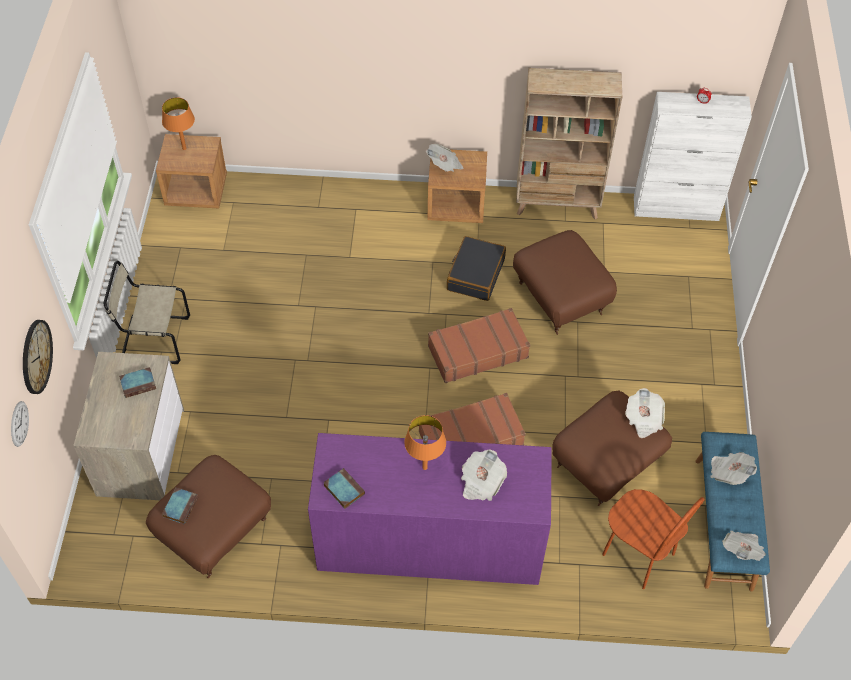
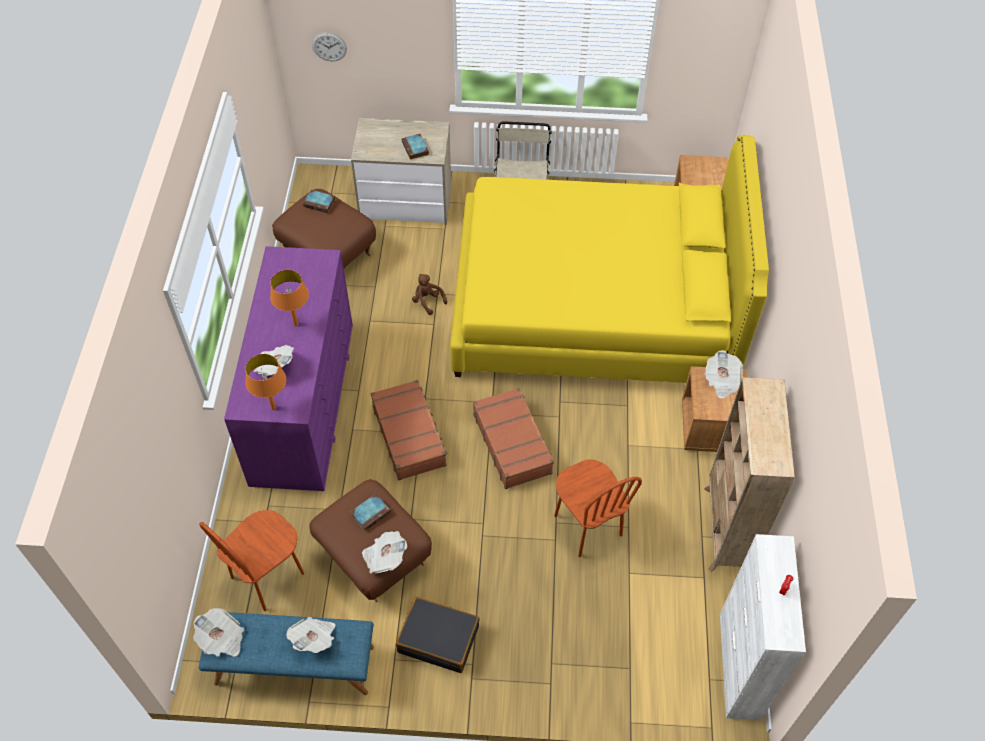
camera: 90 degrees right, 0 degrees up
(36, 356) = (386, 44): wall clock -> none
(184, 148) = (710, 172): orange table lamp -> orange table lamp (273, 408)
(296, 426) = (427, 301): none -> brown plush toy
(313, 281) = (593, 307): none -> yellow bed
(343, 489) = (281, 268): book -> book (371, 513)
(475, 274) = (613, 444): black suitcase -> black suitcase (438, 638)
(561, 298) = (587, 526): brown ottoman -> brown chair

